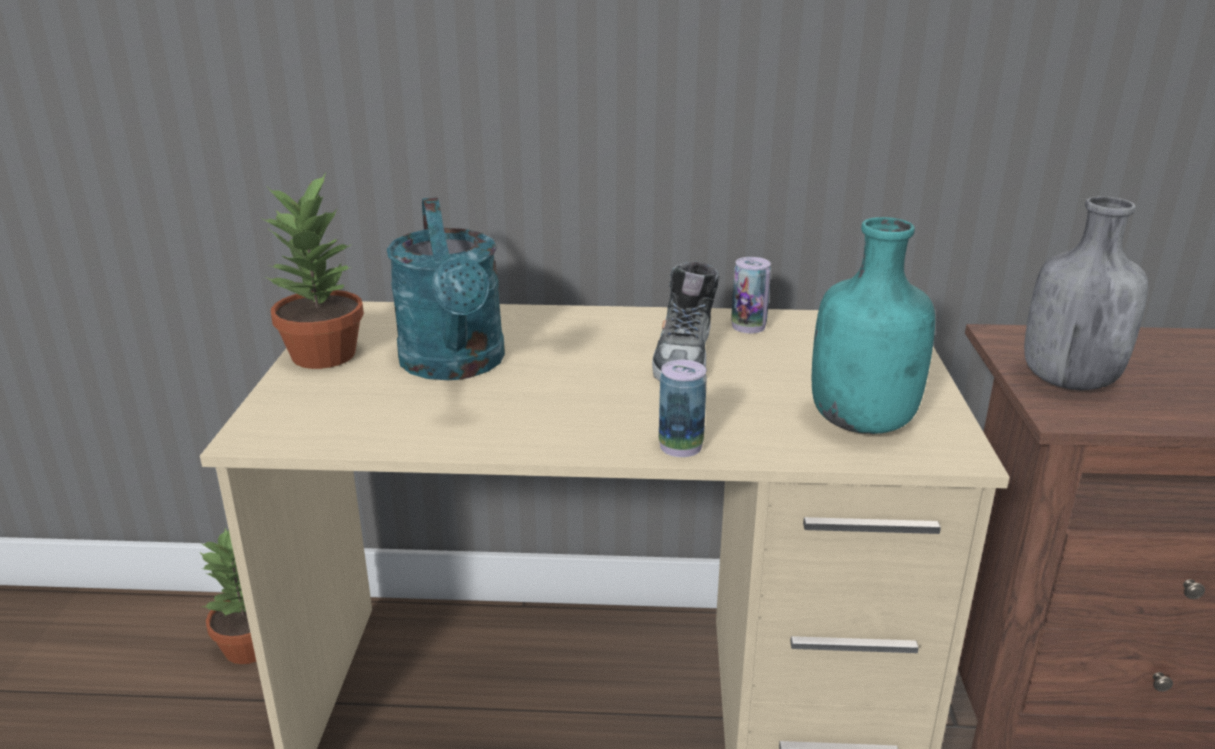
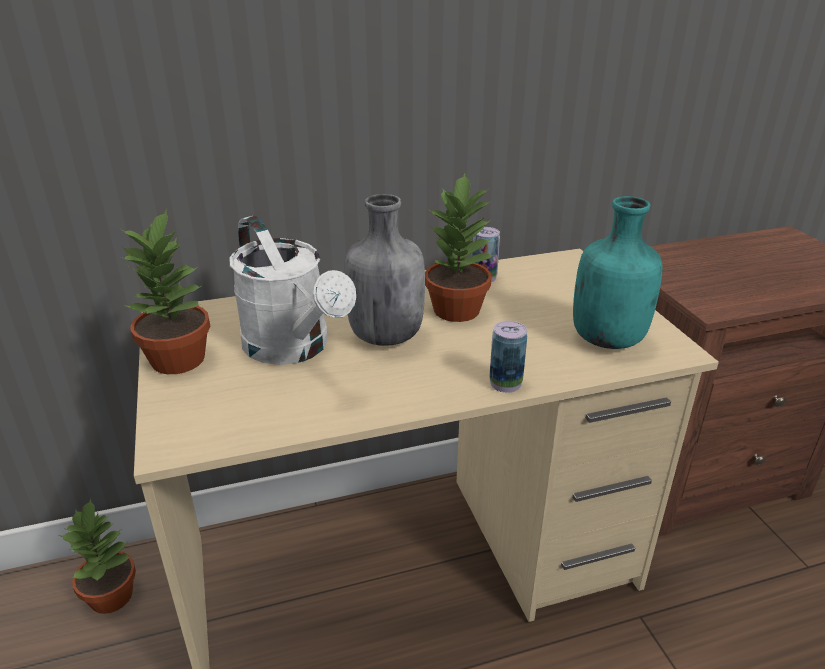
camera: 20 degrees left, 5 degrees up
(455, 365) = (294, 348): turquoise watering can -> white watering can
(685, 357) = (458, 310): shoe -> potted plant
(1067, 380) = (696, 283): grey bottle -> grey bottle (385, 336)

